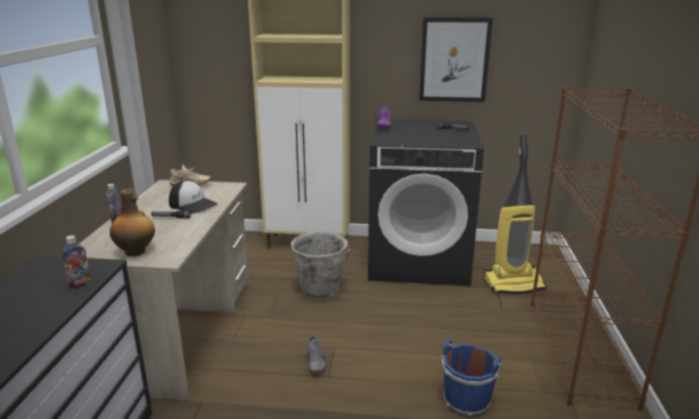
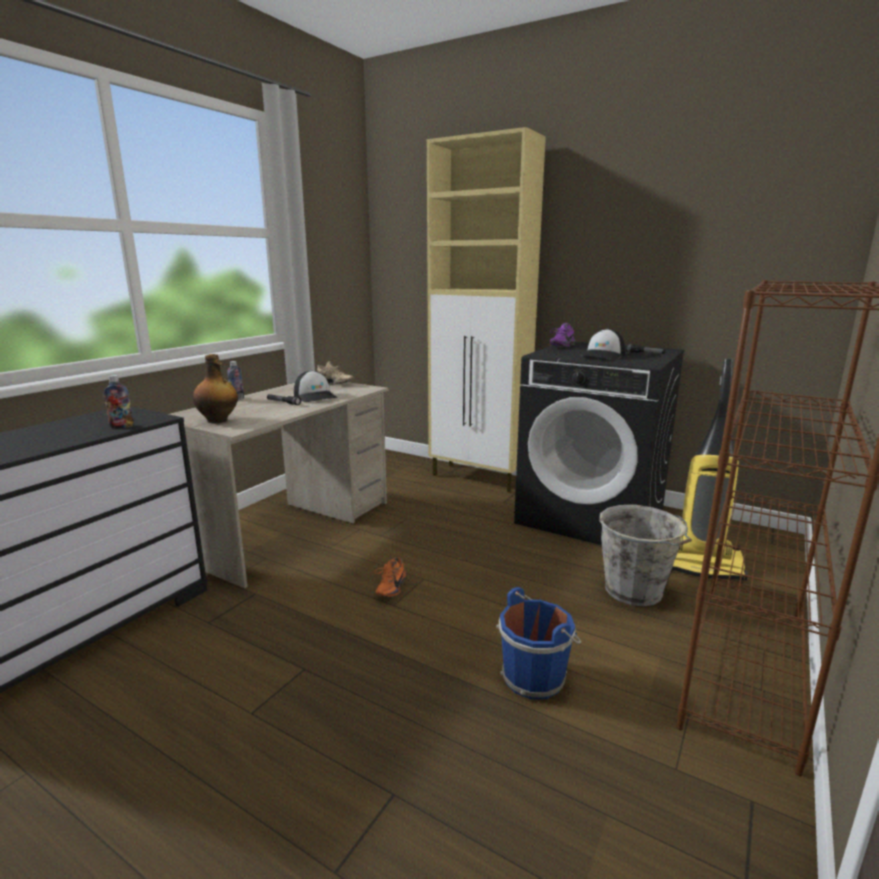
camera: 25 degrees right, 5 degrees down
(314, 363) = (389, 588): grey shoe -> orange shoe
(321, 291) = (455, 523): grey bucket -> grey bucket (635, 592)
(428, 136) = (603, 356): none -> cap
(454, 60) = (664, 270): picture -> none

